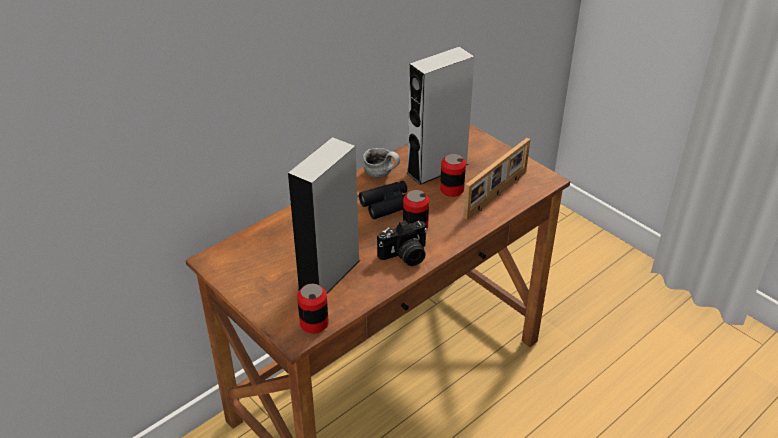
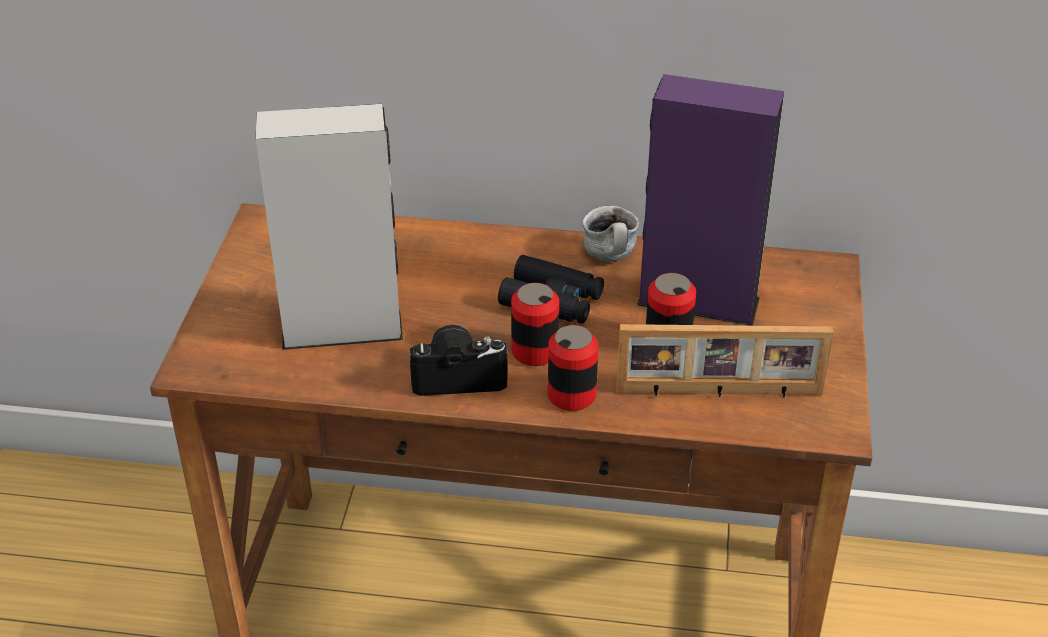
camera: 50 degrees right, 0 degrees up
(314, 323) = (234, 368): can -> can (571, 395)
(405, 256) = (459, 376): camera -> camera turned 150 degrees clockwise
(437, 168) = (698, 301): grey speaker -> purple speaker

